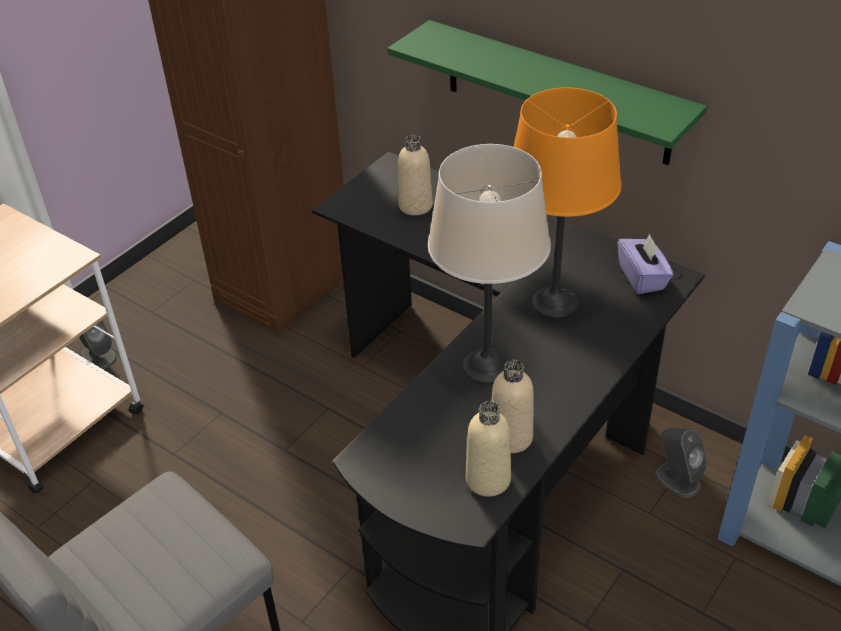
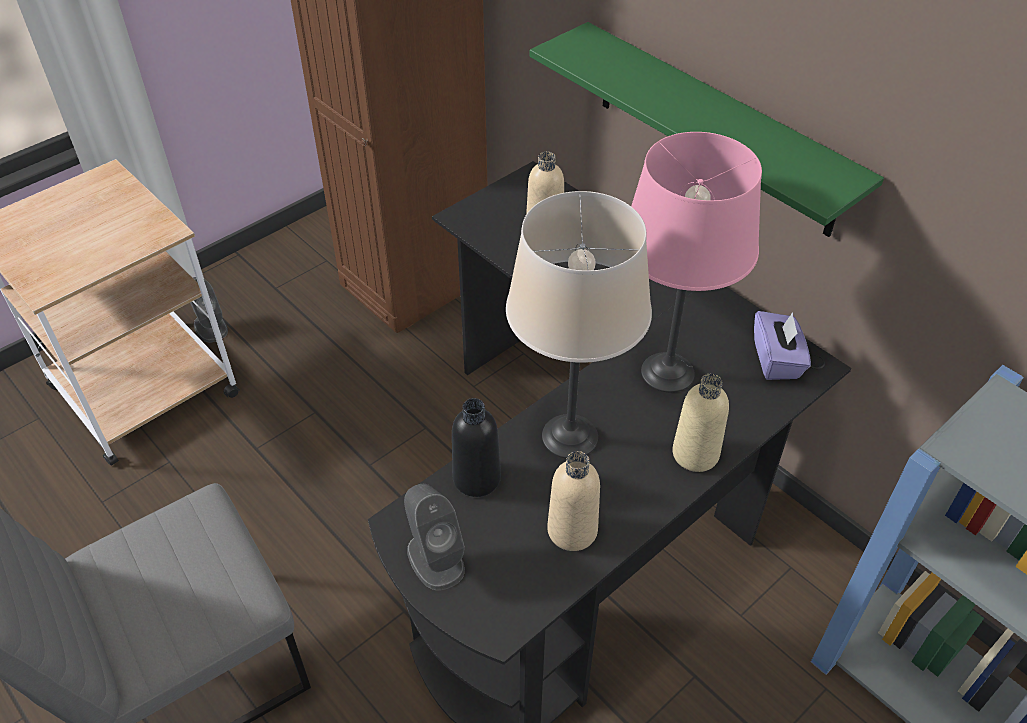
camera: 10 degrees right, 5 degrees up
(417, 412) = (476, 478): none -> black bottle
(488, 479) = (532, 577): beige bottle -> beige bottle (695, 454)
(555, 302) = (668, 373): orange table lamp -> pink table lamp
(677, 479) = (781, 582): grey speaker -> grey speaker (435, 558)

